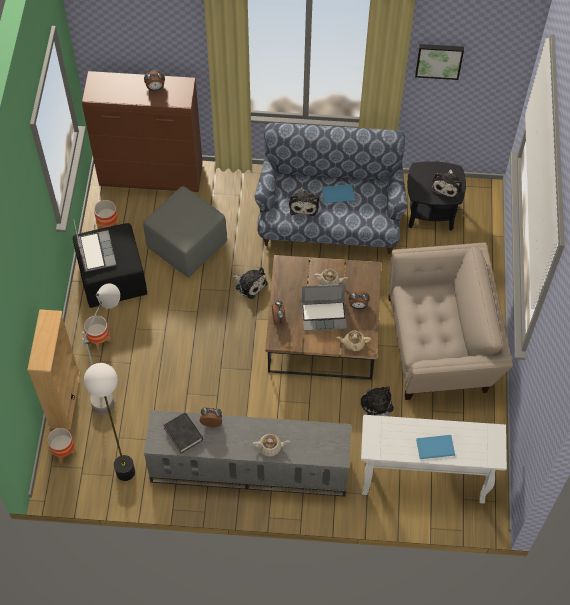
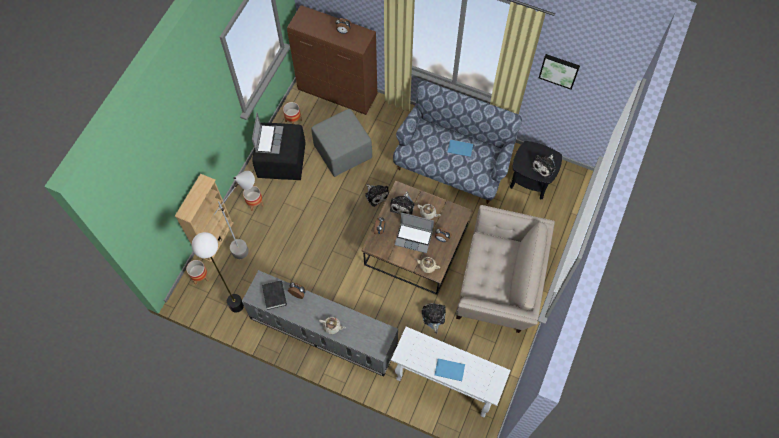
camera: 20 degrees right, 5 degrees up
(304, 204) = (432, 148): plush toy -> plush toy (403, 206)

